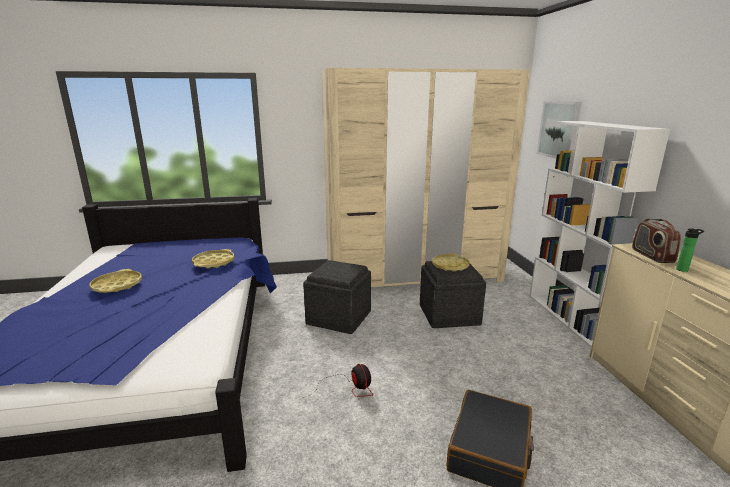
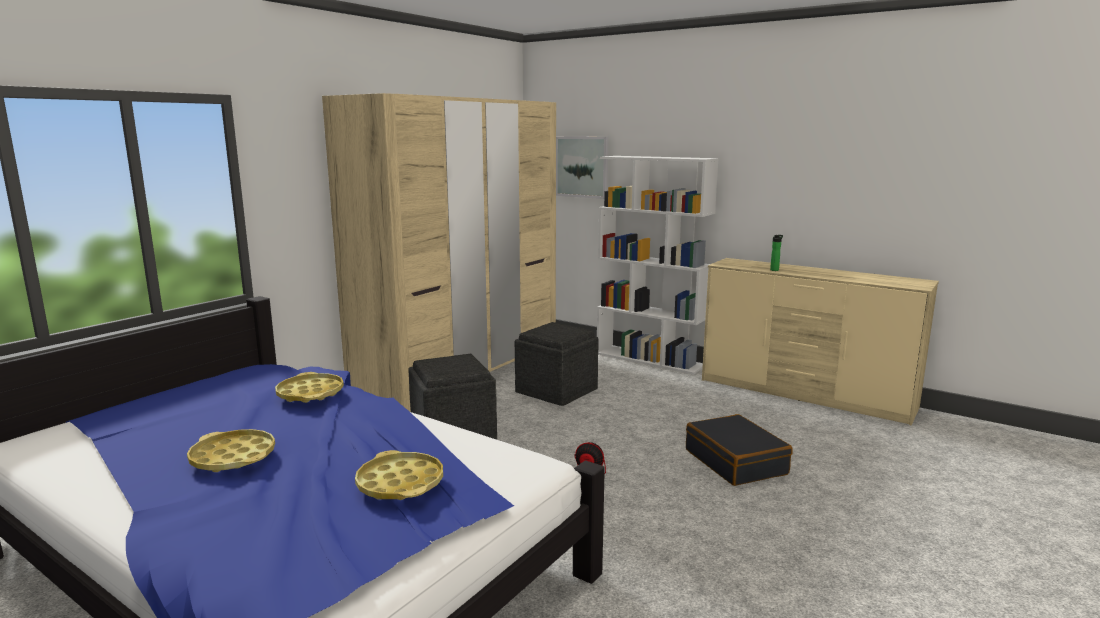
camera: 45 degrees left, 5 degrees down
(450, 266) = (552, 330): yellow tray -> yellow tray (400, 483)
(651, 256) = (744, 266): radio -> none

